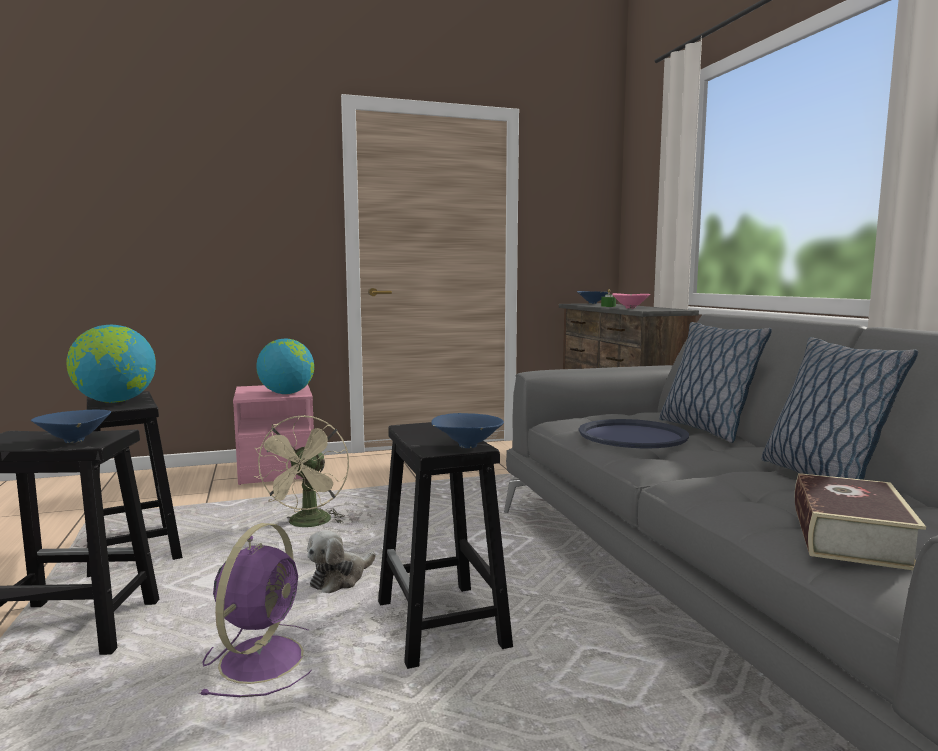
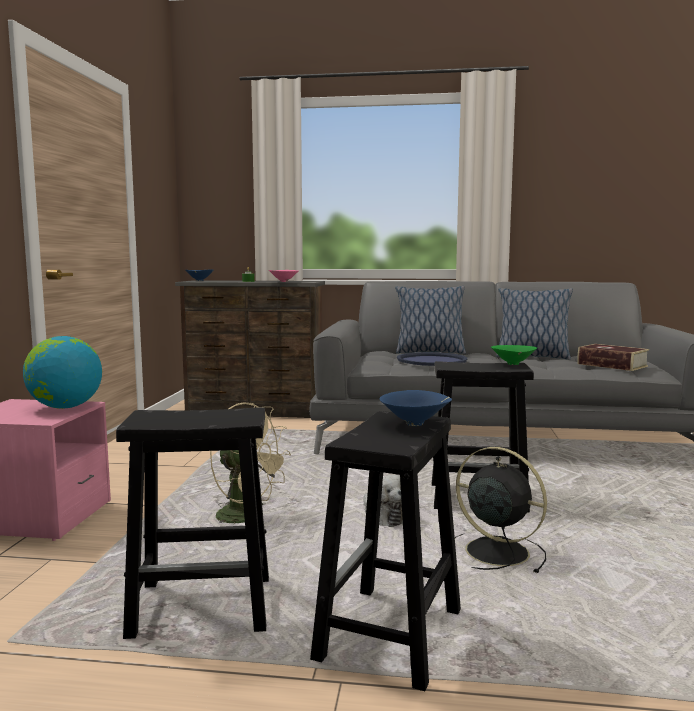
camera: 65 degrees left, 0 degrees up
(115, 402) = (194, 419): globe -> none
(264, 658) = (494, 551): purple fan -> black fan
(466, 446) = (513, 364): blue bowl -> green bowl

